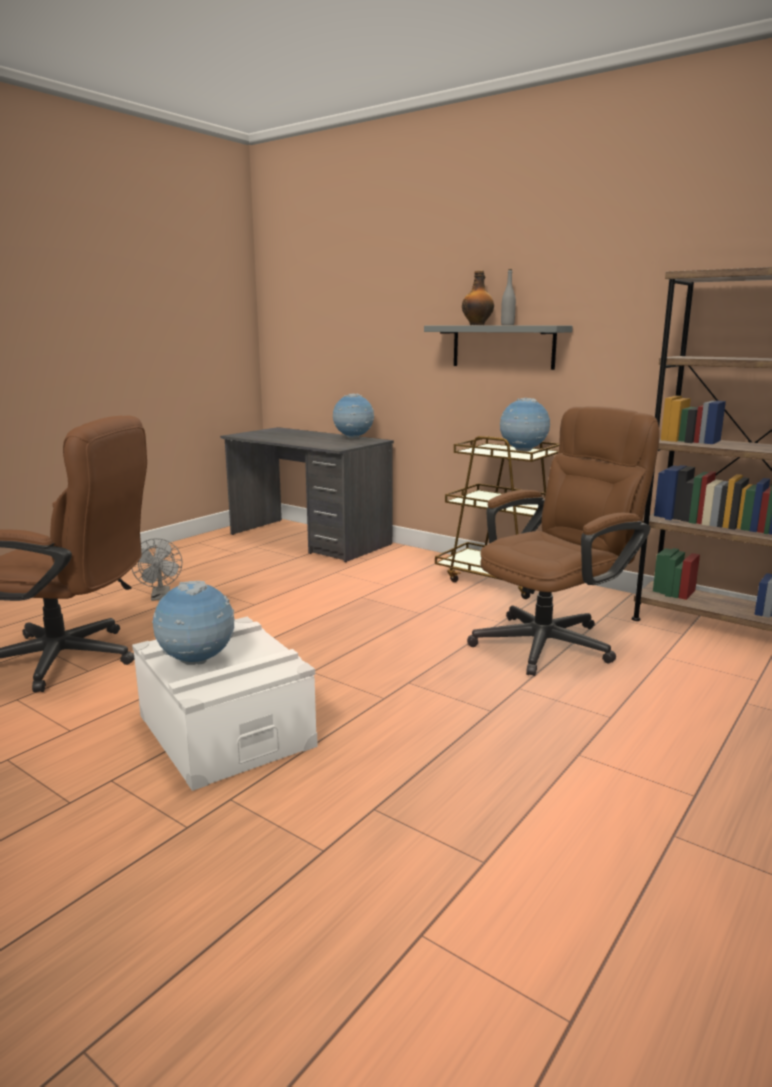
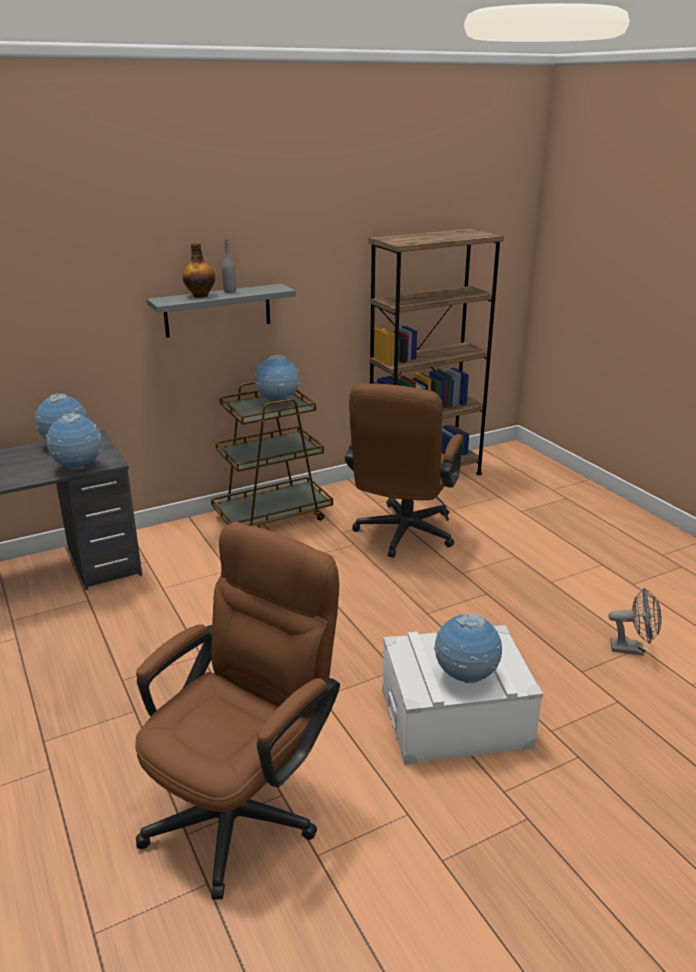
camera: 65 degrees left, 10 degrees up
(161, 597) = (112, 718): grey fan -> grey fan (632, 649)
(320, 445) = (78, 467): none -> globe
(553, 641) = (402, 536): brown office chair -> brown office chair turned 150 degrees counterclockwise

